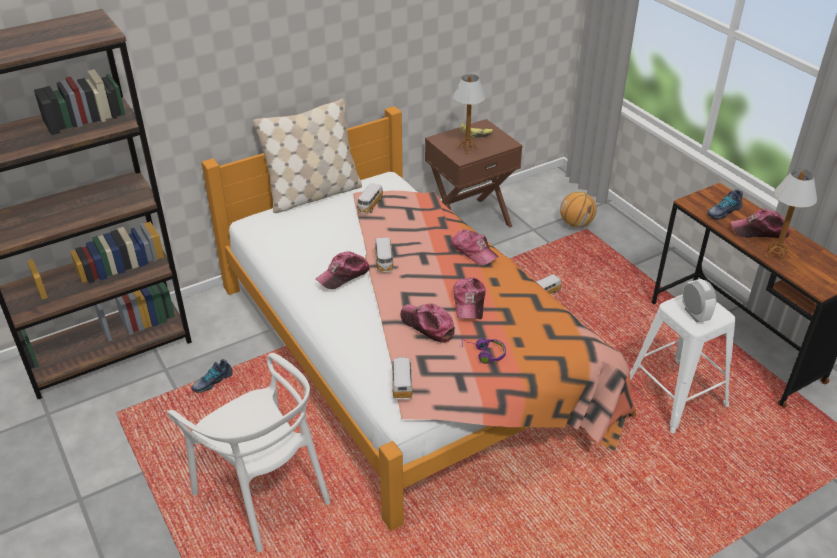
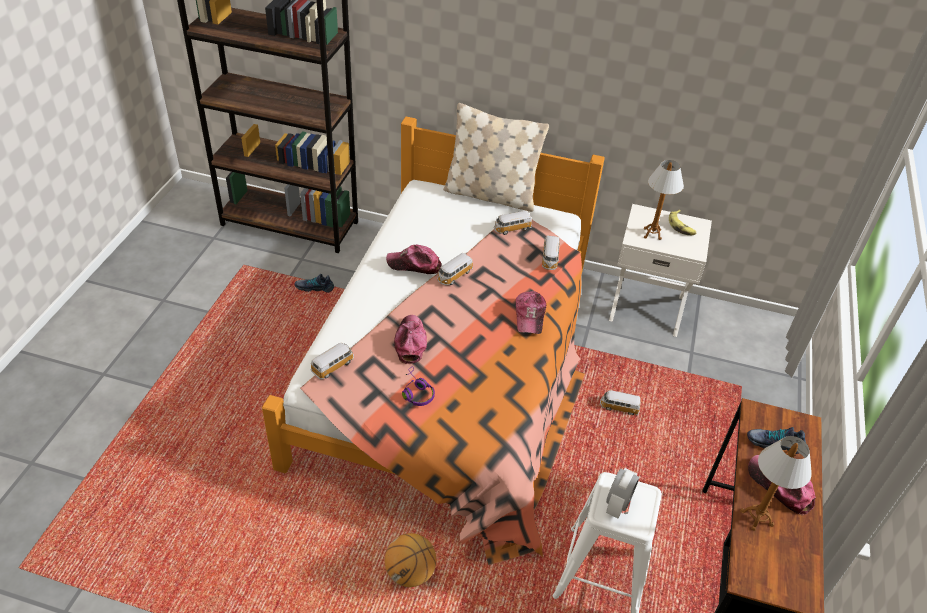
camera: 45 degrees right, 5 degrees up
(263, 493) = (244, 380): white chair -> none
(425, 208) = (550, 259): none -> toy car
(469, 220) = (647, 306): brown nightstand -> white nightstand
(469, 303) = (465, 350): cap -> none
(576, 224) = (738, 375): basketball -> basketball (410, 573)

